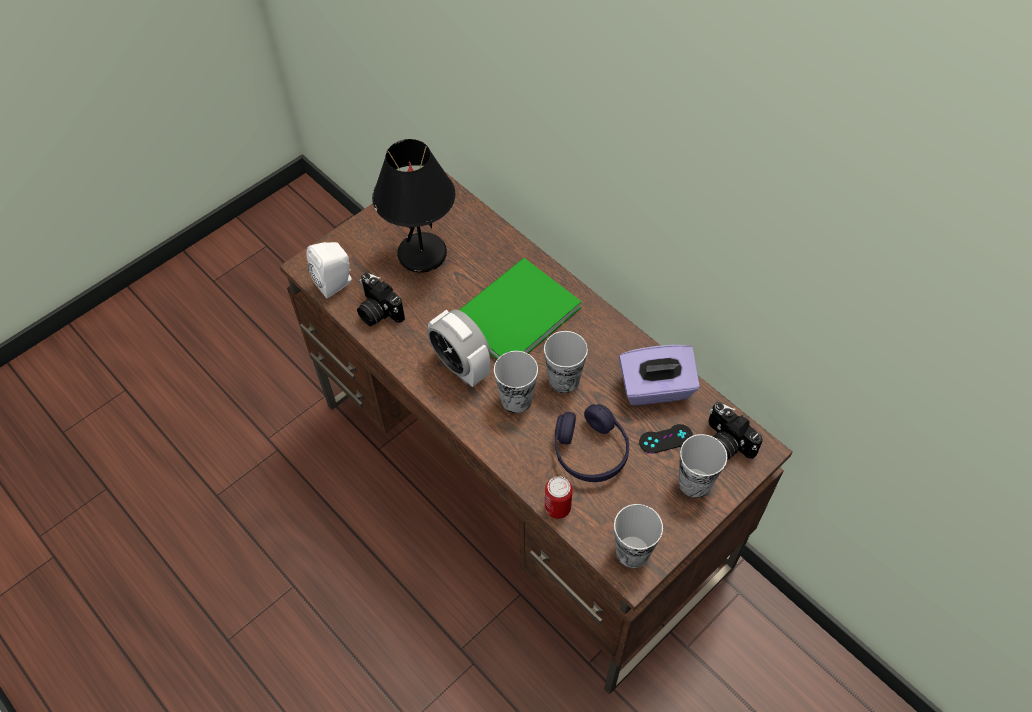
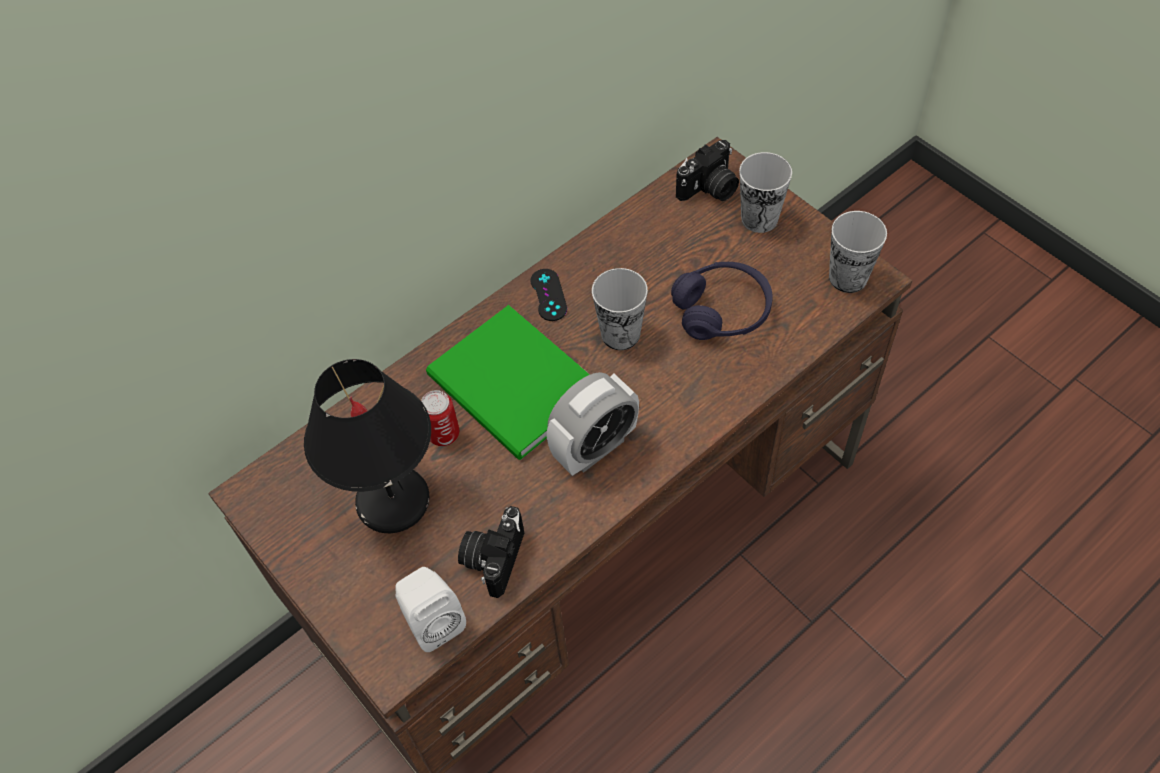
camera: 85 degrees left, 0 degrees up
(377, 311) = (493, 557): camera -> camera turned 150 degrees clockwise
(516, 400) = (649, 385): cup -> none
(557, 508) = (799, 345): can -> can (443, 434)
(656, 389) = (636, 244): purple tissue box -> none
(665, 439) = (704, 240): black game controller -> black game controller (548, 295)

